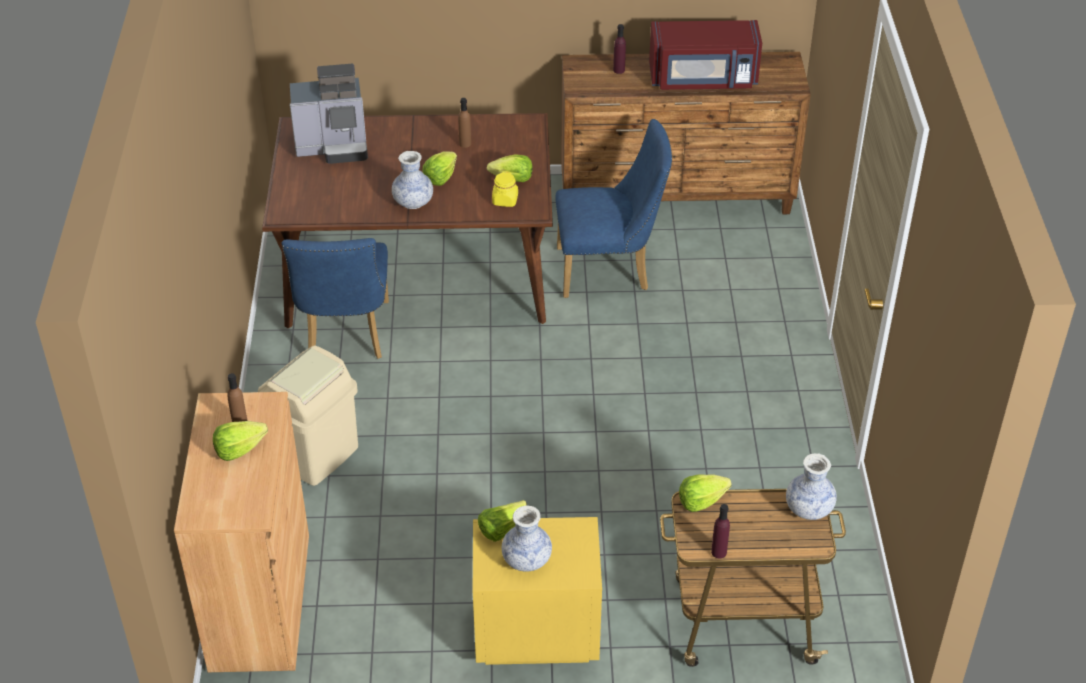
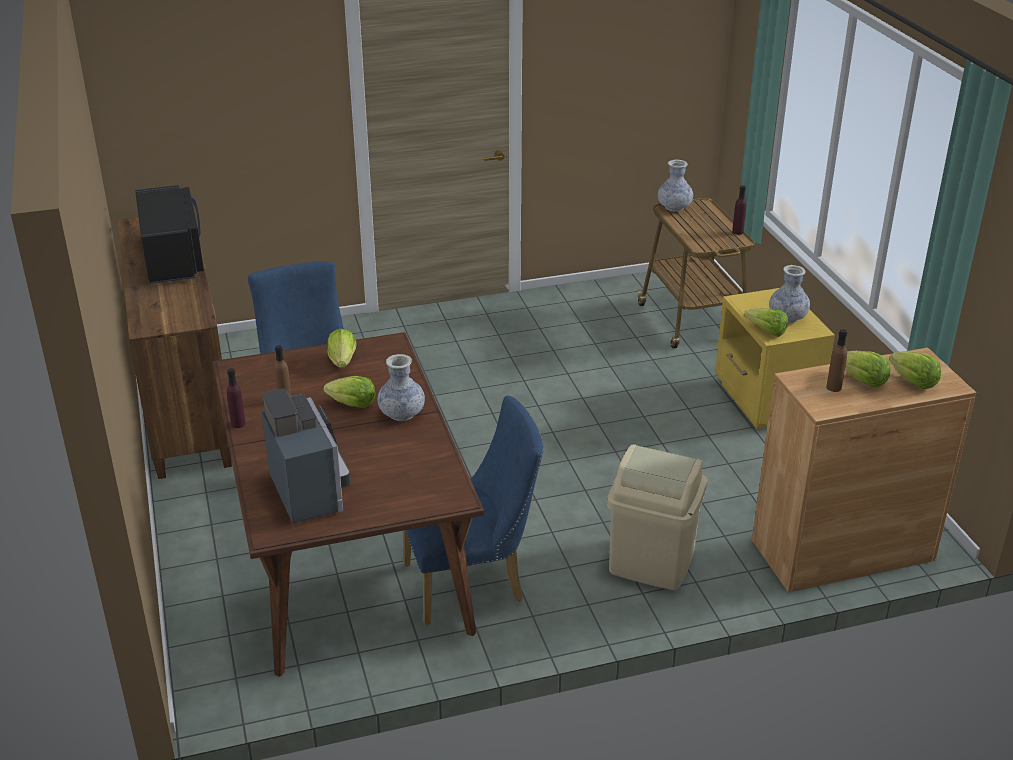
camera: 105 degrees left, 10 degrees down
(505, 200) = (380, 360): yellow jar -> none
(619, 70) = (160, 303): purple bottle -> purple bottle (238, 424)
(701, 501) = (696, 241): lettuce -> lettuce (913, 382)
(703, 79) = (173, 258): red microwave -> black microwave

